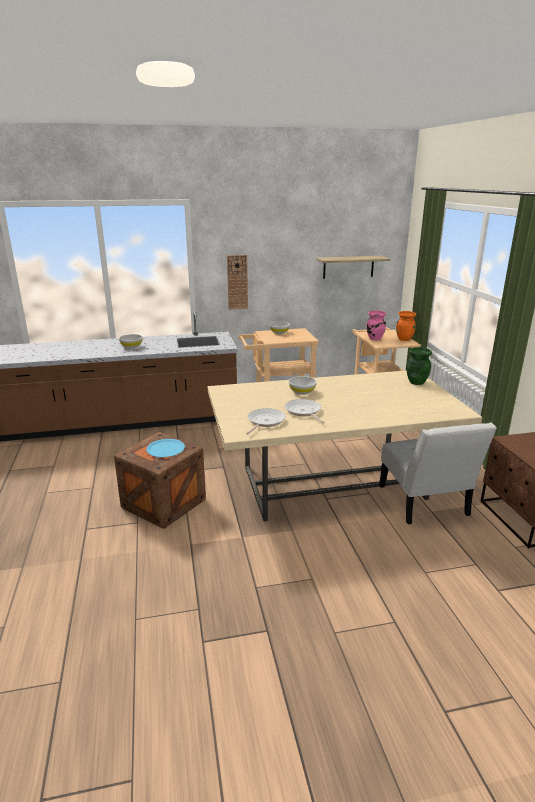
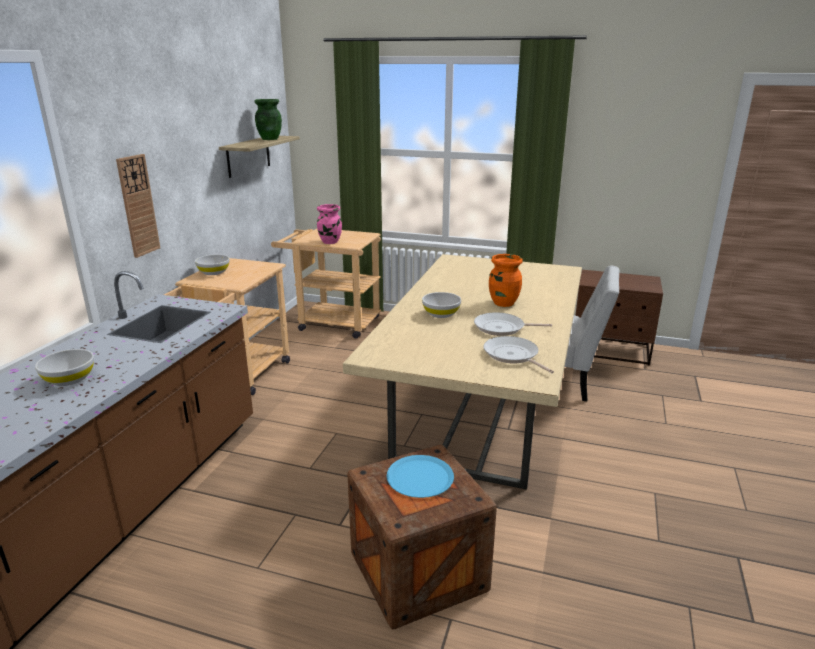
camera: 60 degrees left, 0 degrees up
(404, 339) = (354, 233): orange vase -> orange vase (503, 303)
(416, 382) = (476, 263): green vase -> green vase (269, 139)

